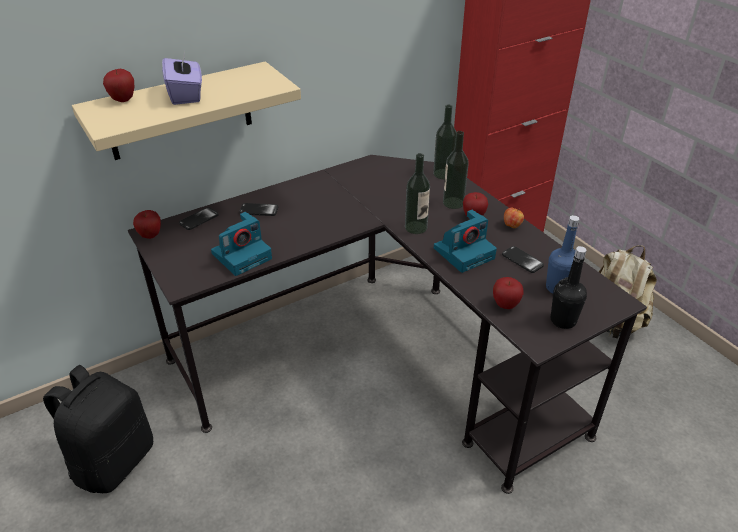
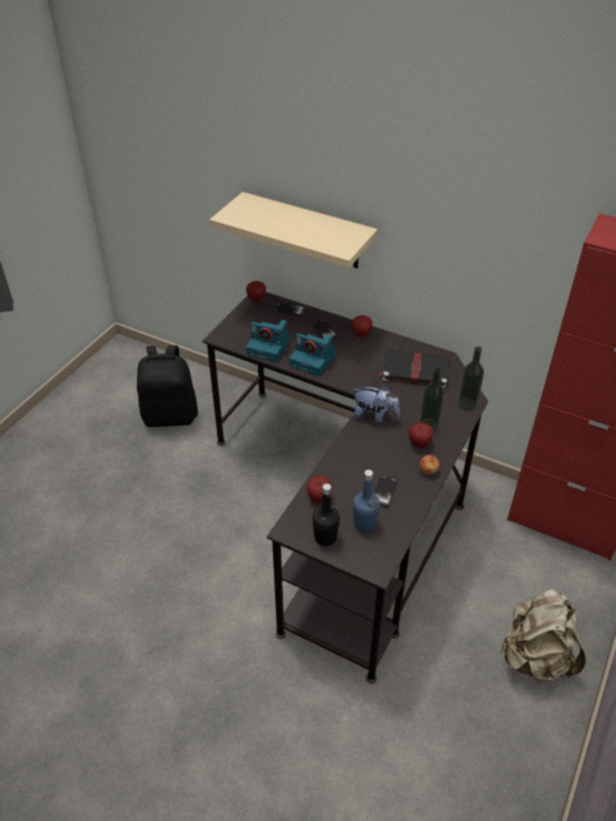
camera: 60 degrees right, 5 degrees up
(123, 100) = (264, 204): apple -> apple (361, 335)
(186, 95) = (293, 222): purple tissue box -> none
(374, 183) = (414, 370): none -> black book
(416, 227) = (374, 416): bottle -> plush toy
(464, 252) = (365, 454): camera -> camera (314, 360)

